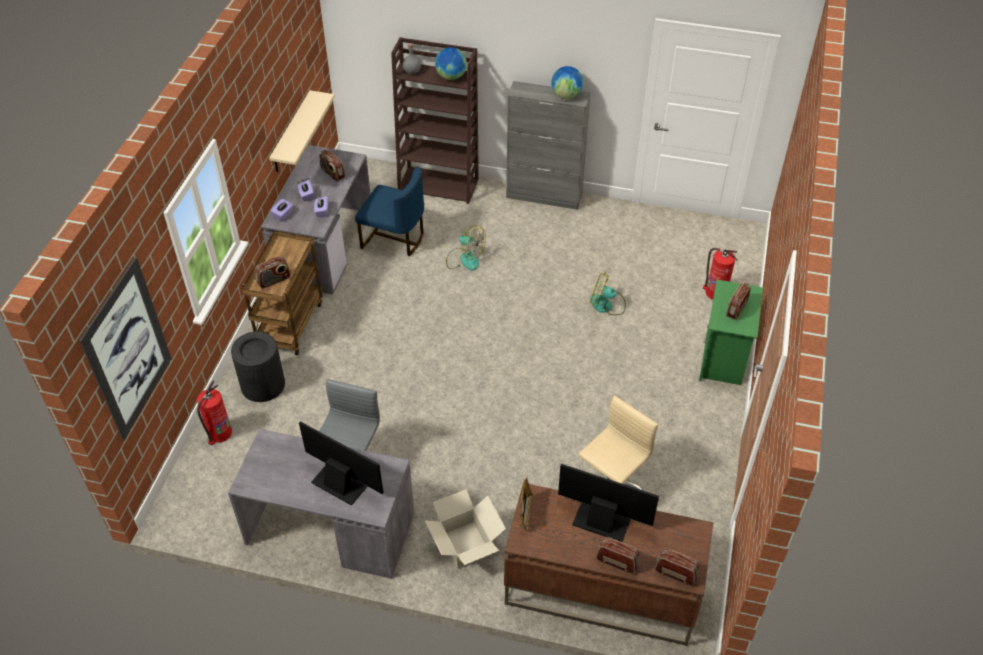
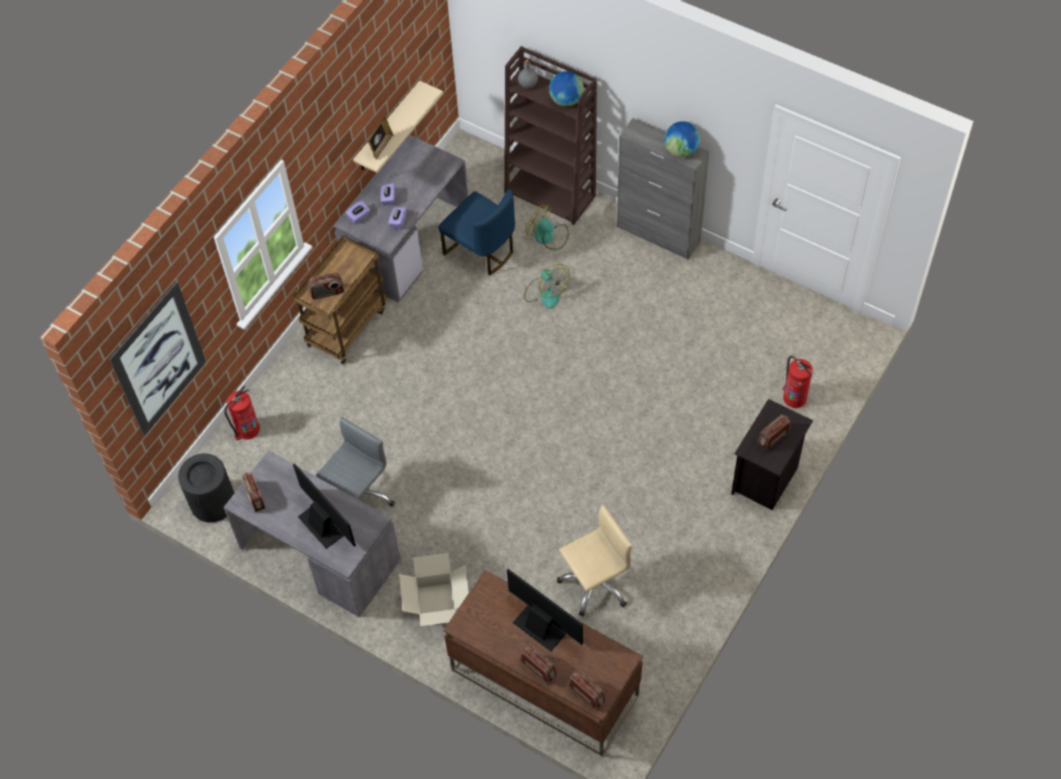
camera: 20 degrees right, 10 degrees up
(263, 384) = (301, 388): black trash can -> black trash can (213, 502)
(332, 173) = (423, 177): radio -> radio (255, 497)
(525, 513) = (475, 600): picture frame -> picture frame (381, 146)
(606, 305) = (672, 384): fan -> fan (548, 236)
(723, 362) = (766, 480): green nightstand -> black nightstand

